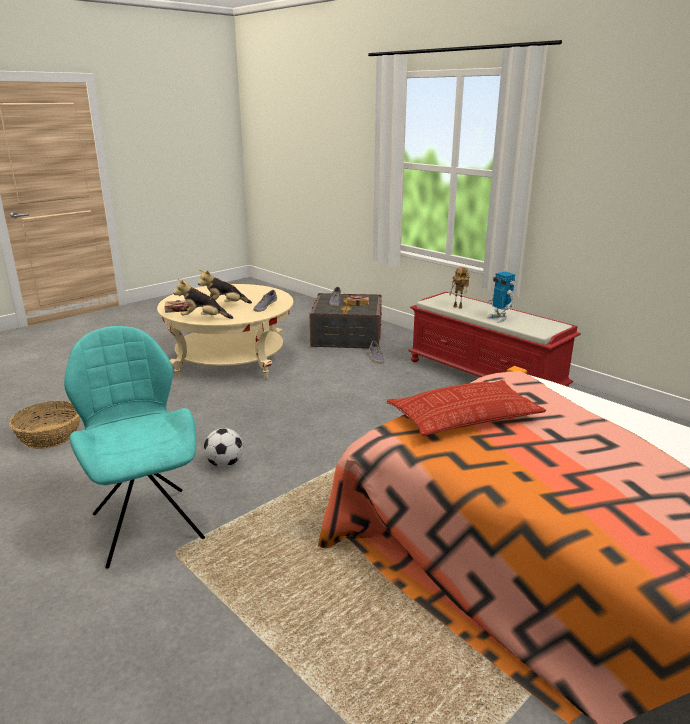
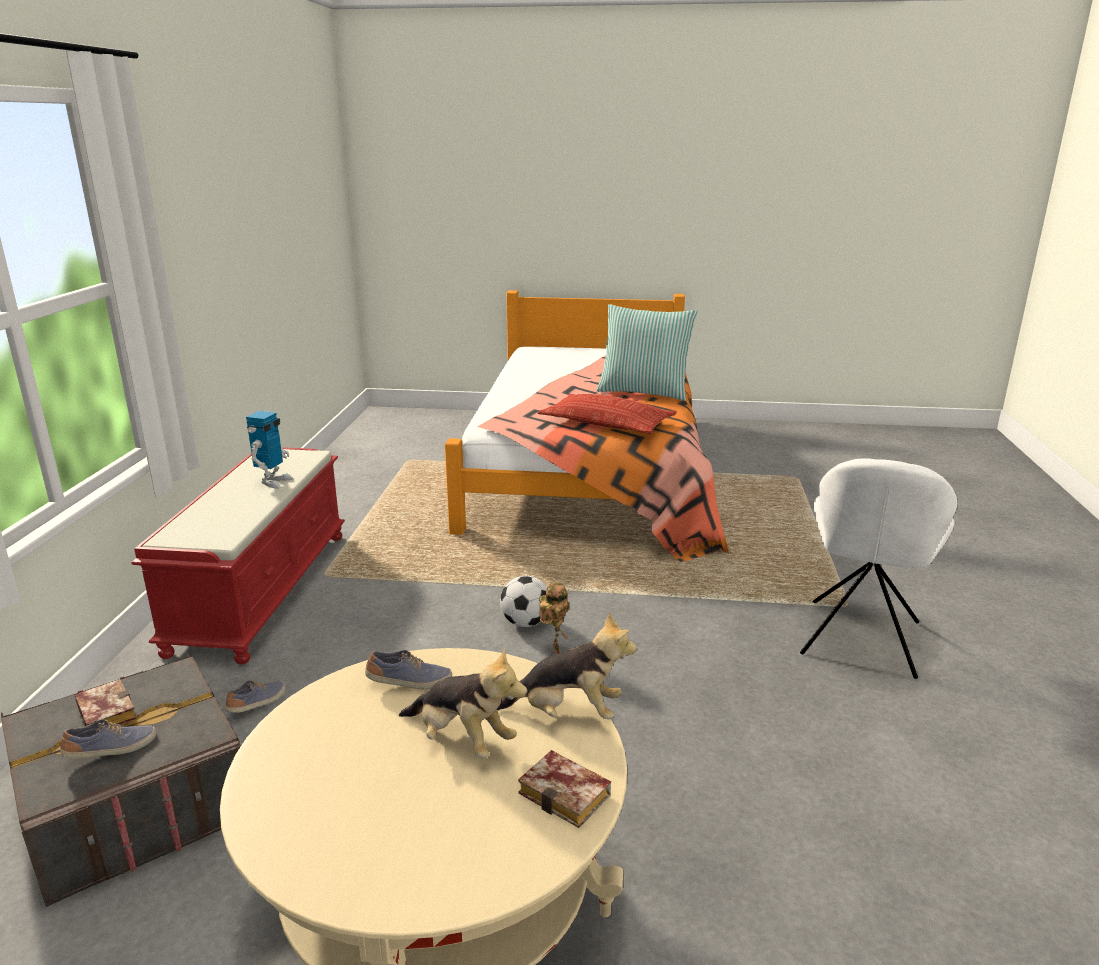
camera: 130 degrees left, 0 degrees up
(49, 436) = (963, 875): basket -> none
(146, 523) = (860, 641): turquoise chair -> white chair
(203, 319) = (567, 713): plush toy -> plush toy turned 45 degrees counterclockwise
(225, 464) = (724, 658): football -> football (525, 623)
(458, 307) = (238, 514): toy robot -> toy robot (554, 649)
(557, 483) = (644, 392): none -> pillow

